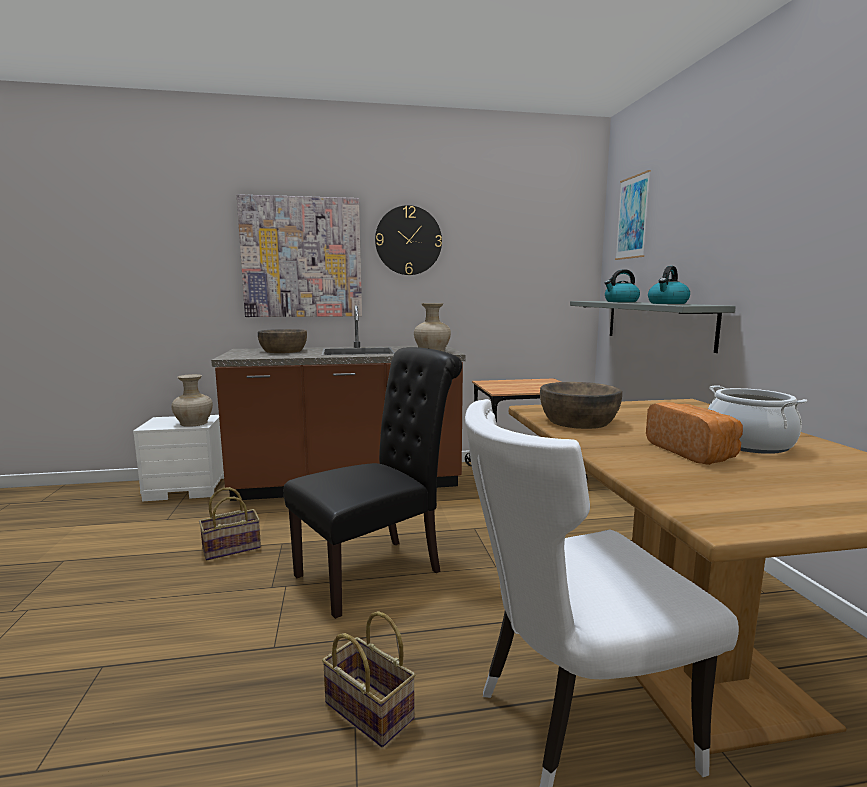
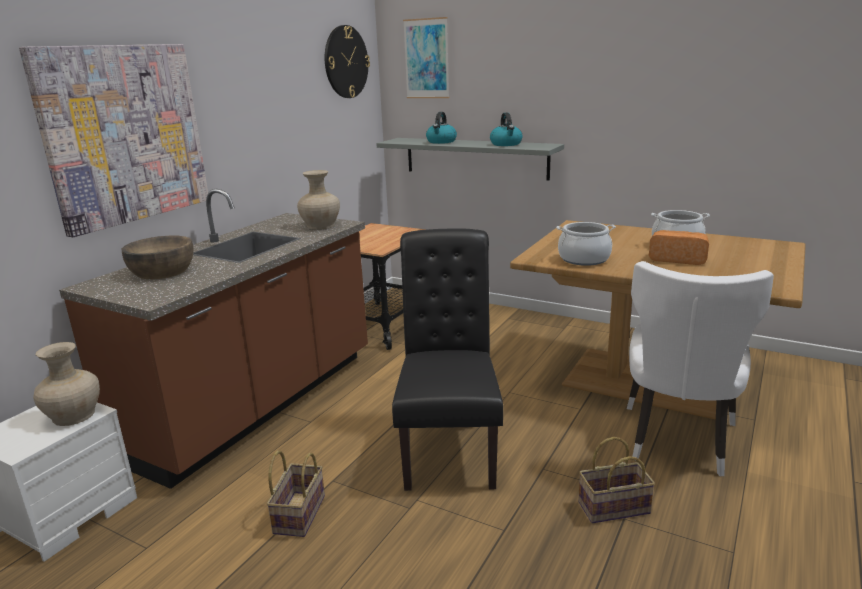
camera: 50 degrees left, 10 degrees up
(408, 240) = (235, 95): wall clock -> wall clock (346, 62)
(578, 421) = (584, 259): brown bowl -> cooking pot

